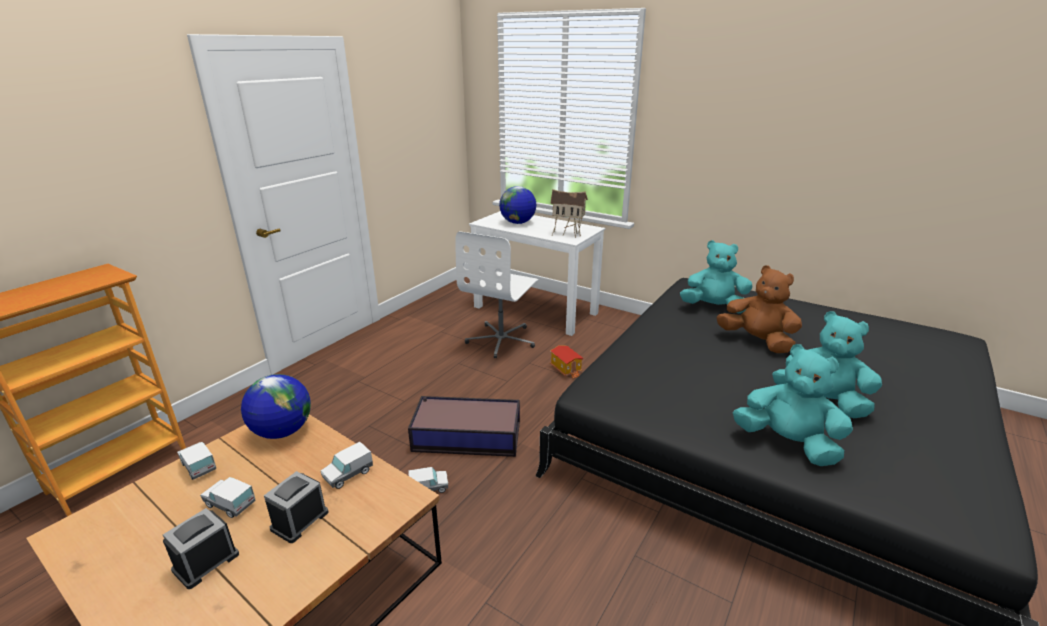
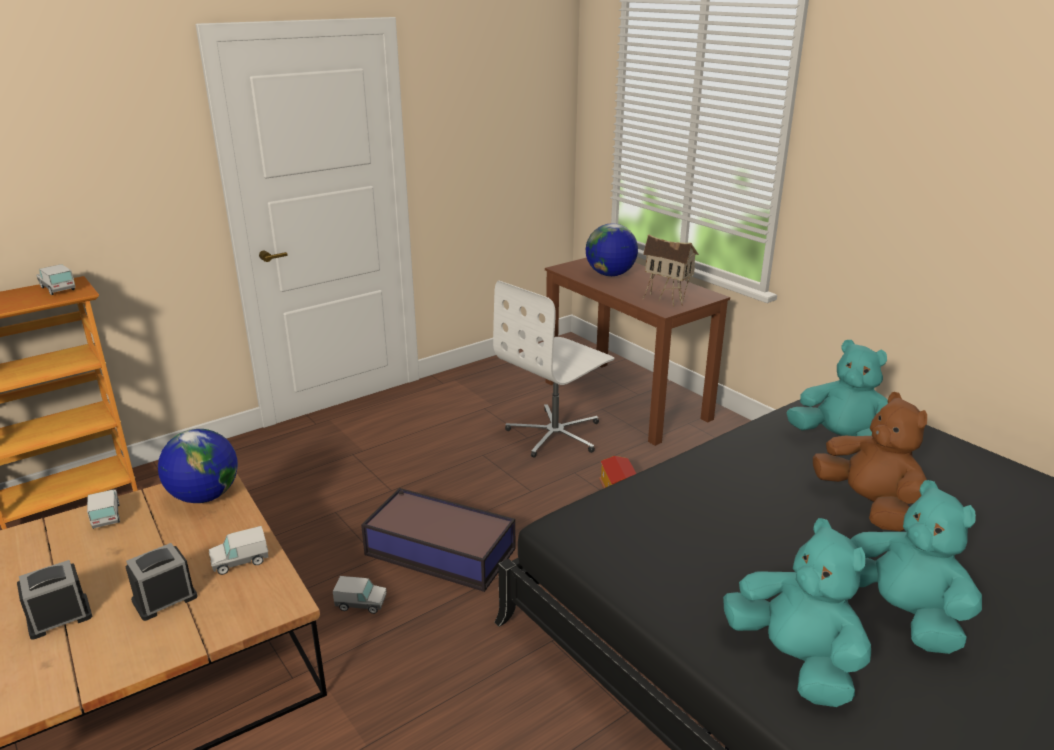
camera: 20 degrees right, 0 degrees up
(230, 504) = (112, 564): toy truck -> toy truck (58, 289)
(535, 310) = (626, 400): white desk -> brown desk

